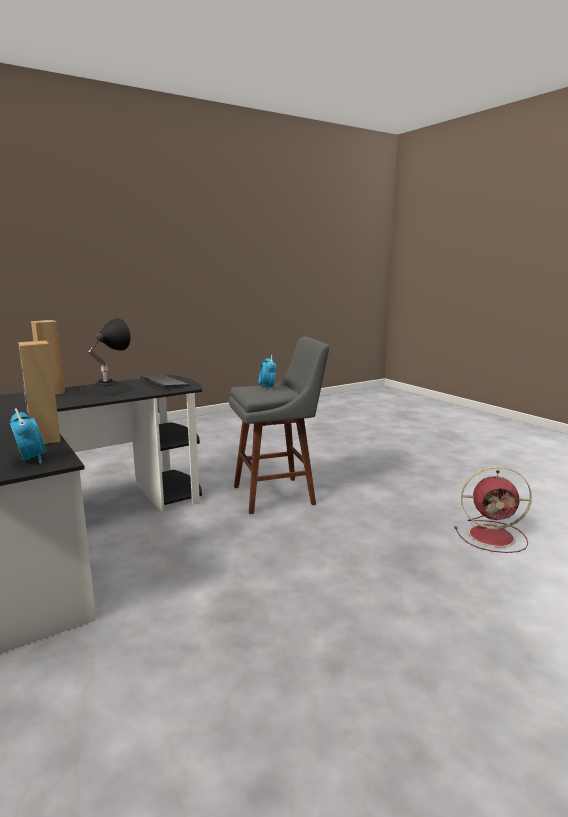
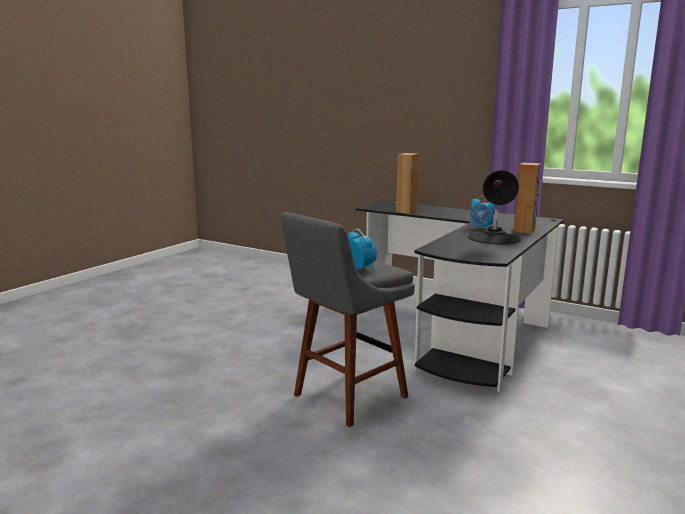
camera: 155 degrees right, 0 degrees up
(31, 459) = (385, 207): alarm clock -> alarm clock (482, 227)
(162, 382) = (474, 251): keyboard -> none
(493, 536) = (95, 399): red fan -> none

